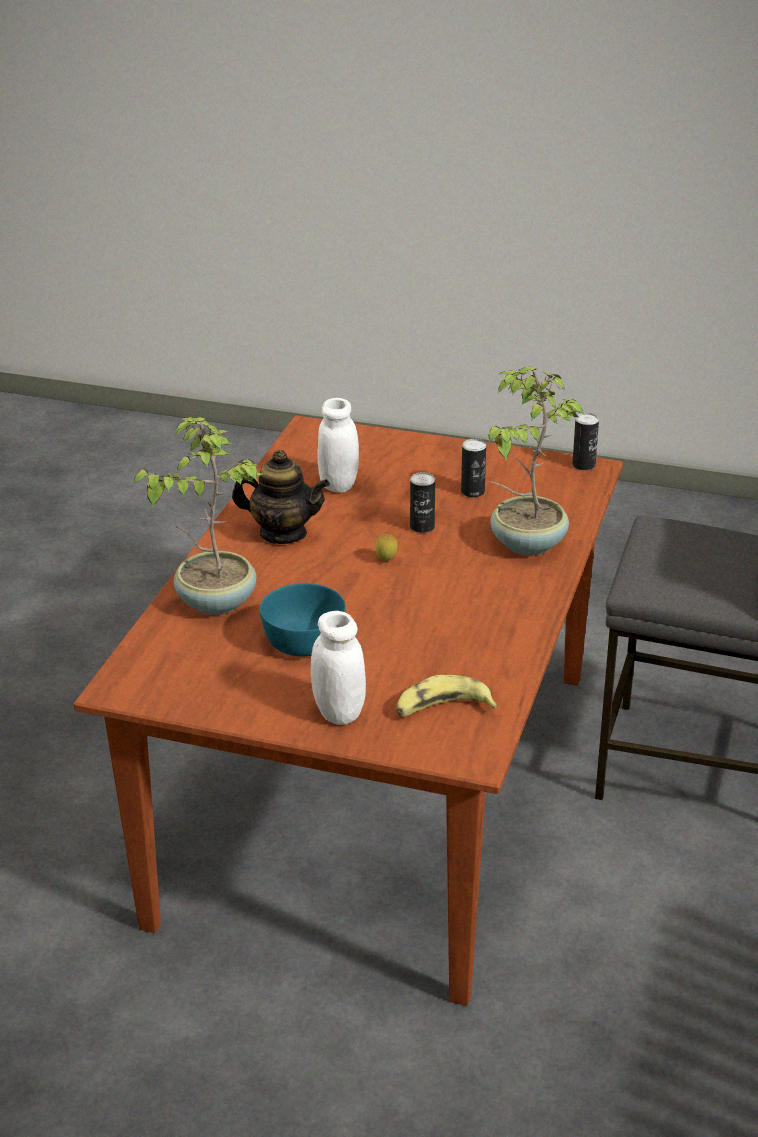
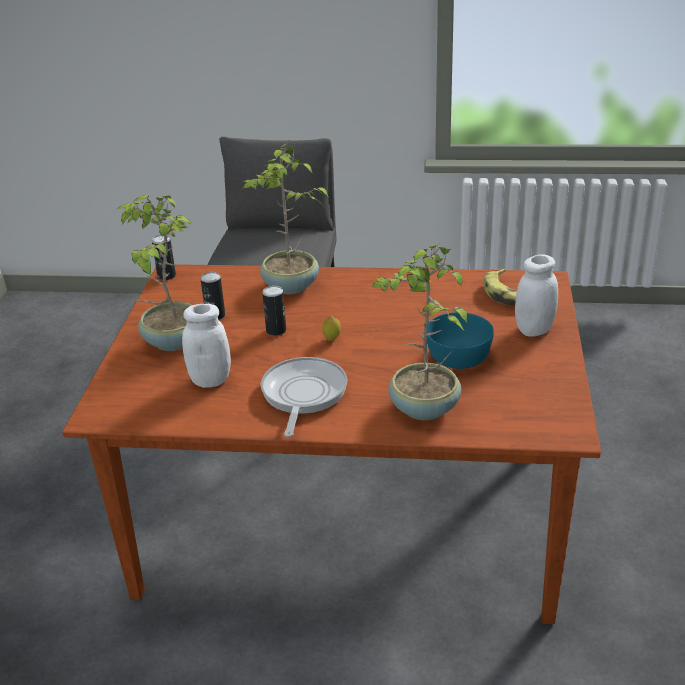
camera: 100 degrees left, 0 degrees up
(283, 533) = (303, 395): teapot -> frying pan
(426, 465) = (171, 341): none -> potted plant

